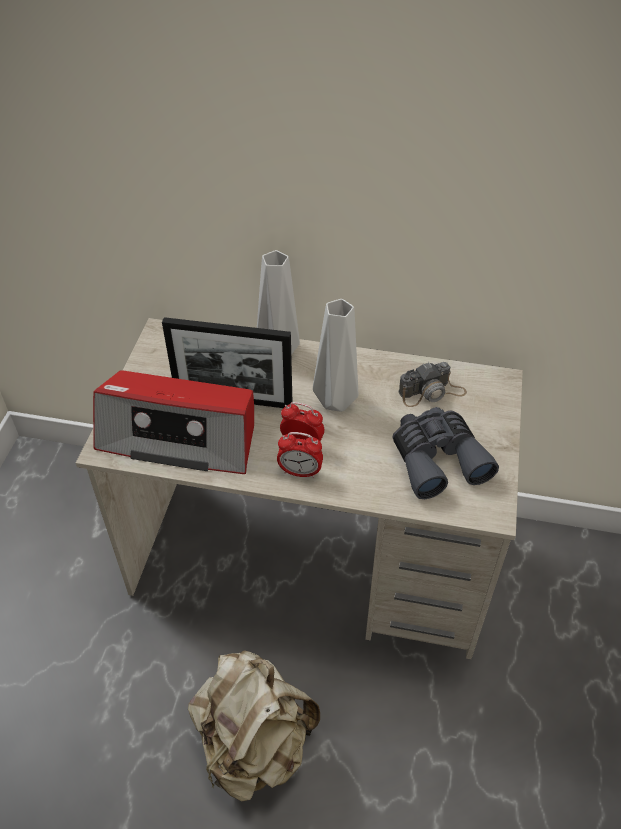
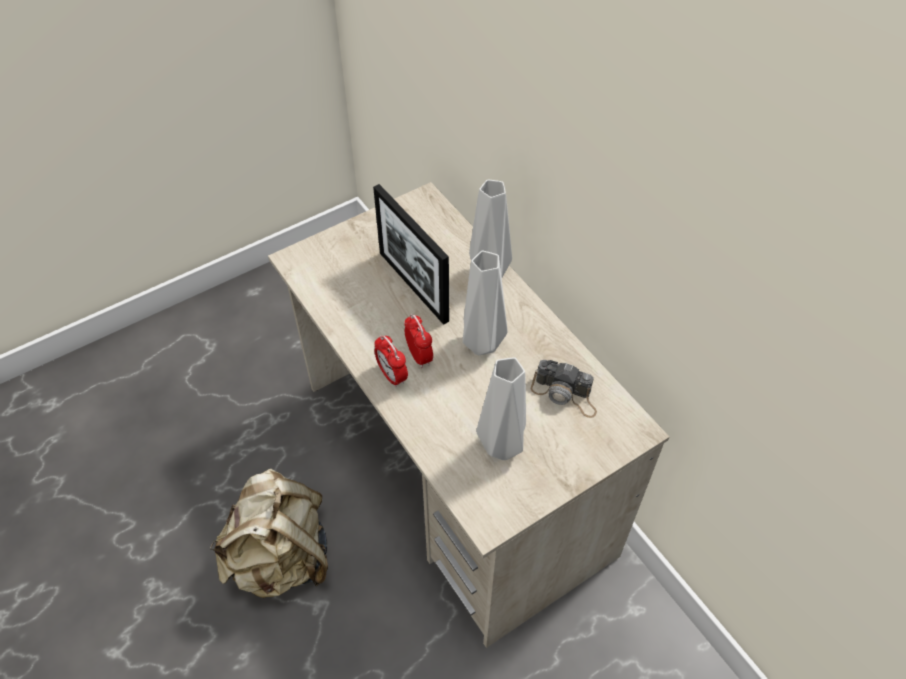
camera: 45 degrees right, 5 degrees up
(180, 436) = (348, 286): radio -> none
(437, 459) = (500, 448): grey binoculars -> grey vase

